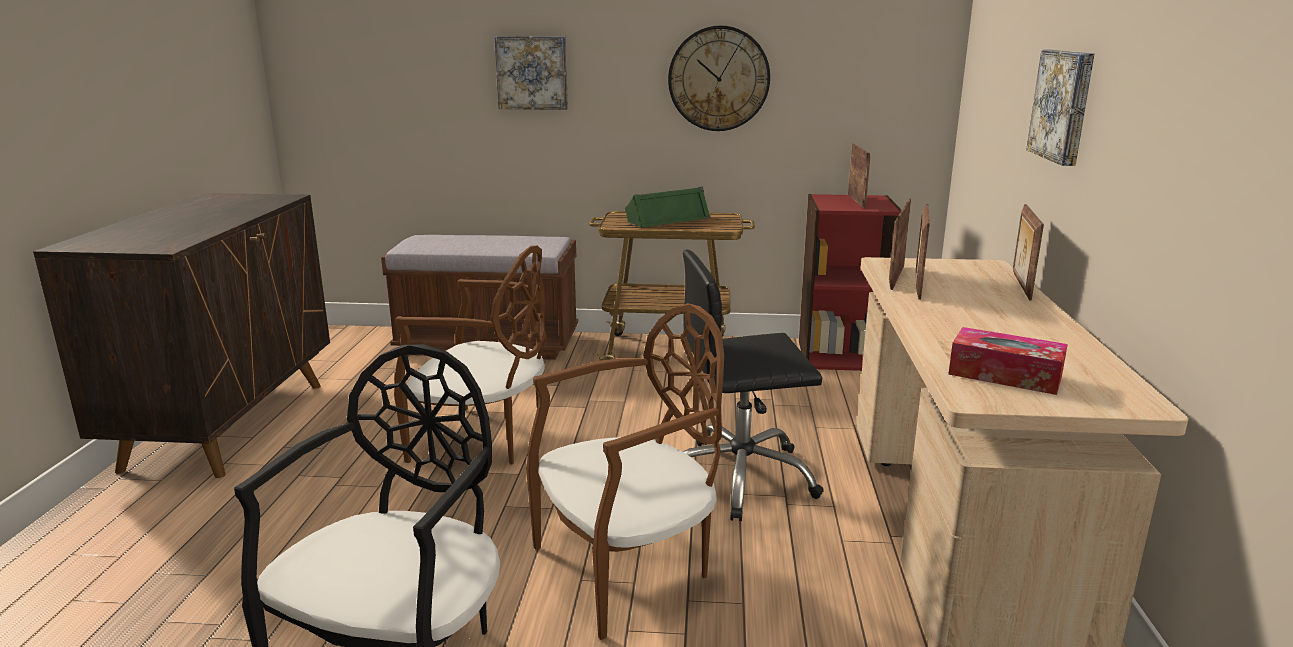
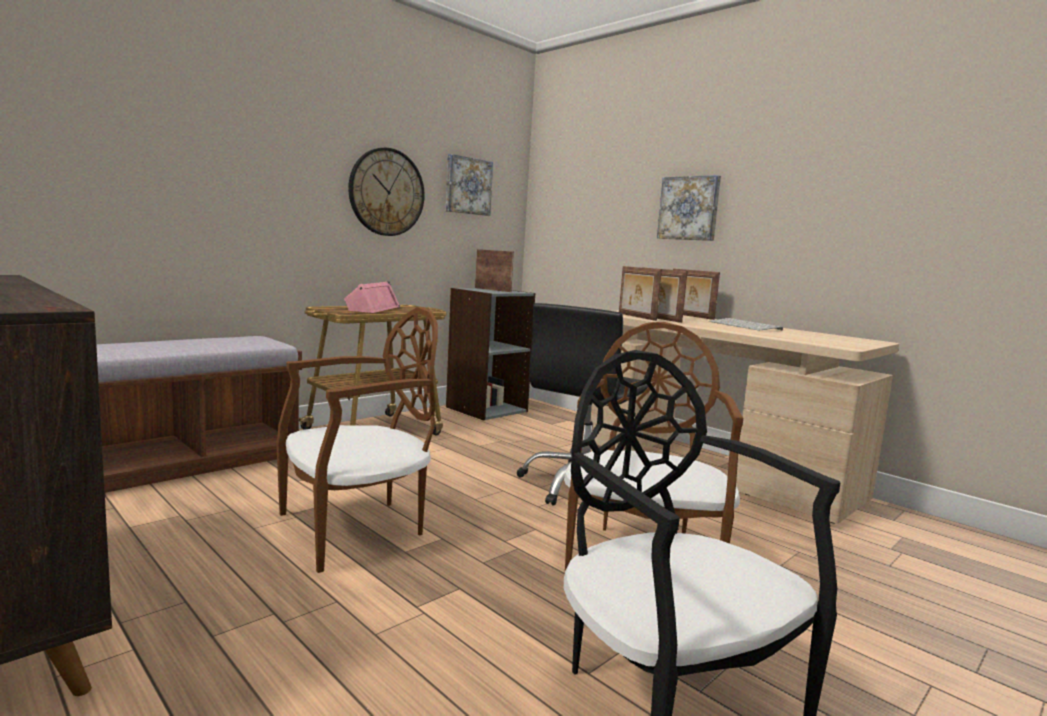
camera: 50 degrees left, 10 degrees down
(532, 72) = (220, 166): picture -> picture (467, 186)
(667, 219) = (372, 308): green speaker -> pink speaker
(840, 355) = (486, 409): red bookcase -> grey bookcase
(1005, 375) = (817, 339): tissue box -> none
(1017, 324) = (746, 326): none -> keyboard

